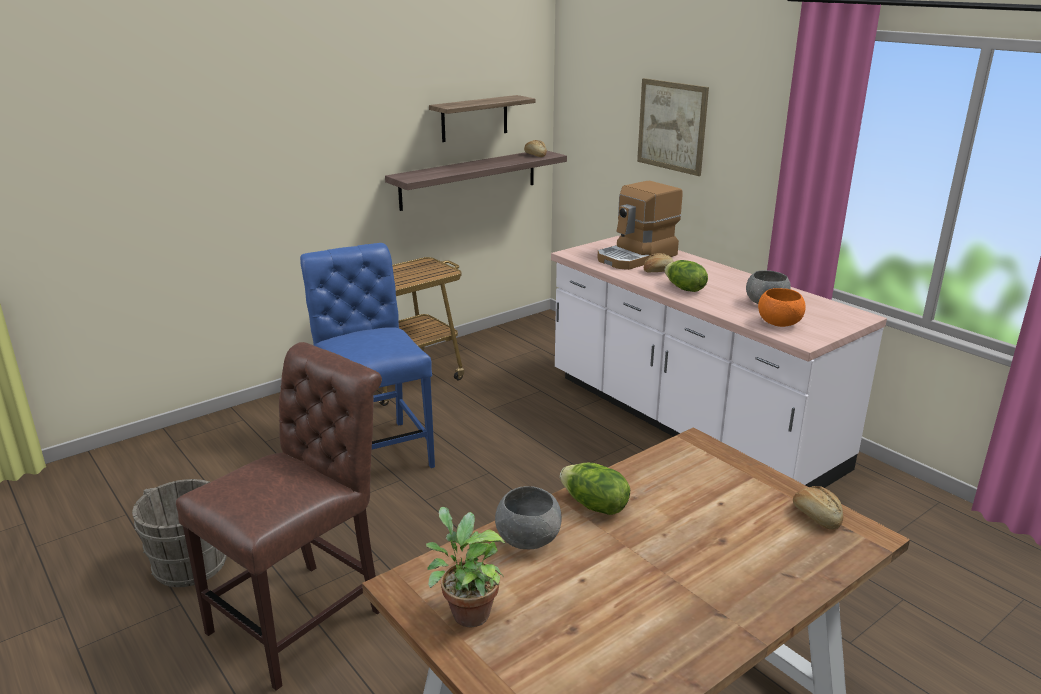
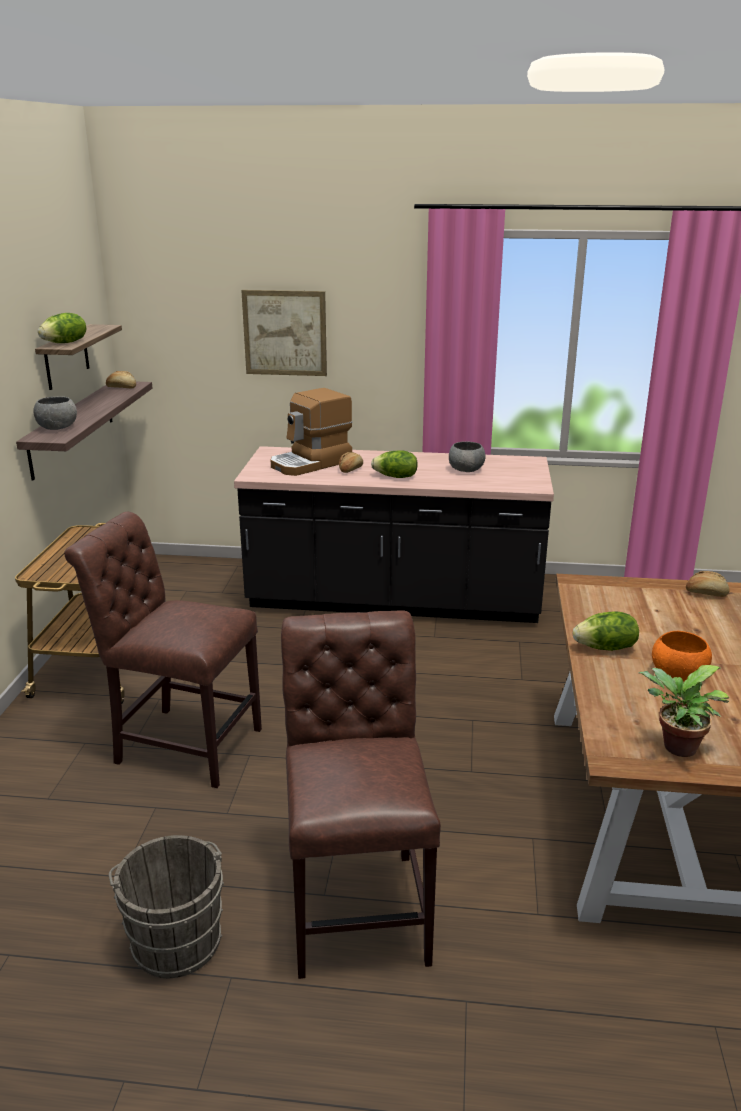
camera: 45 degrees left, 0 degrees up
(376, 449) = (182, 743): blue chair -> brown chair
(457, 104) = (65, 343): none -> lettuce
(528, 539) = (616, 688): grey bowl -> grey bowl (57, 428)
(637, 257) = (311, 463): coffee machine -> coffee machine turned 45 degrees clockwise
(688, 422) = (394, 600): white counter -> black counter
(779, 323) = (500, 480): orange bowl -> orange bowl (677, 674)

